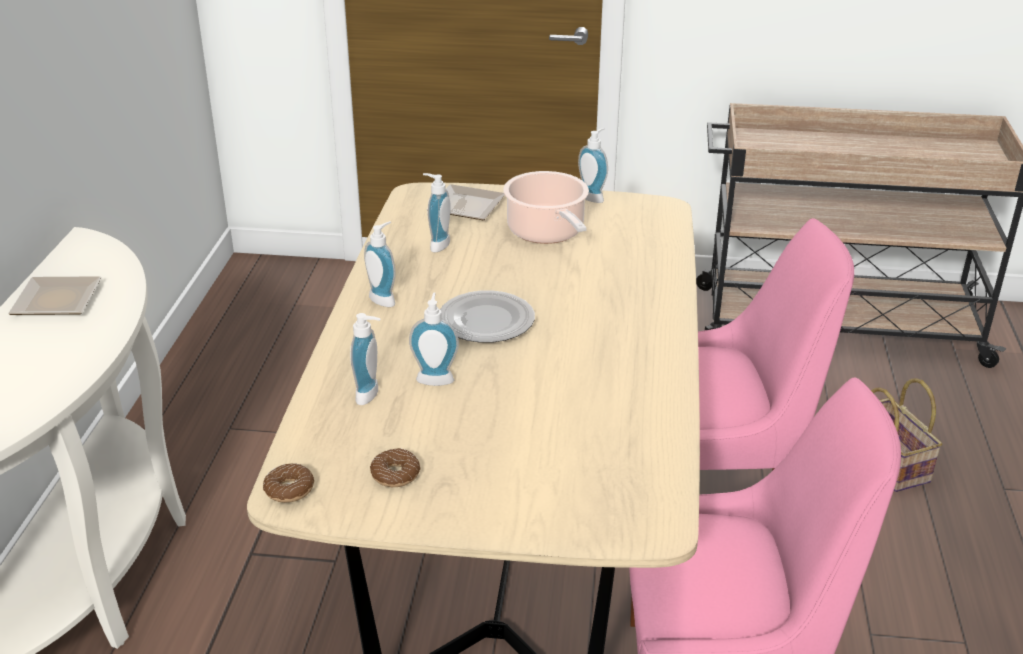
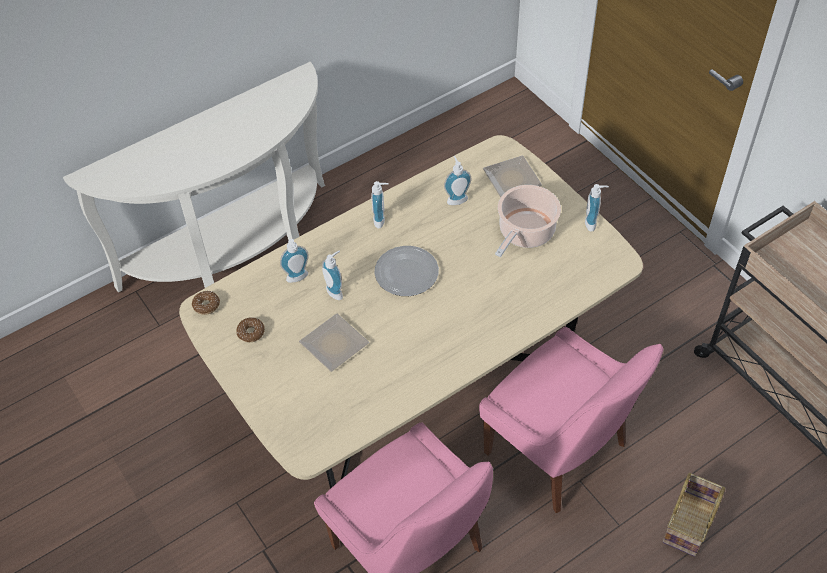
camera: 50 degrees right, 20 degrees up
(54, 302) = (245, 114): plate -> plate (331, 344)

